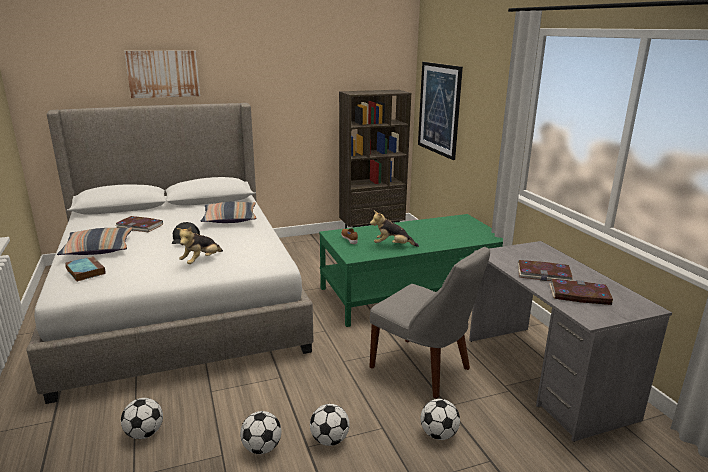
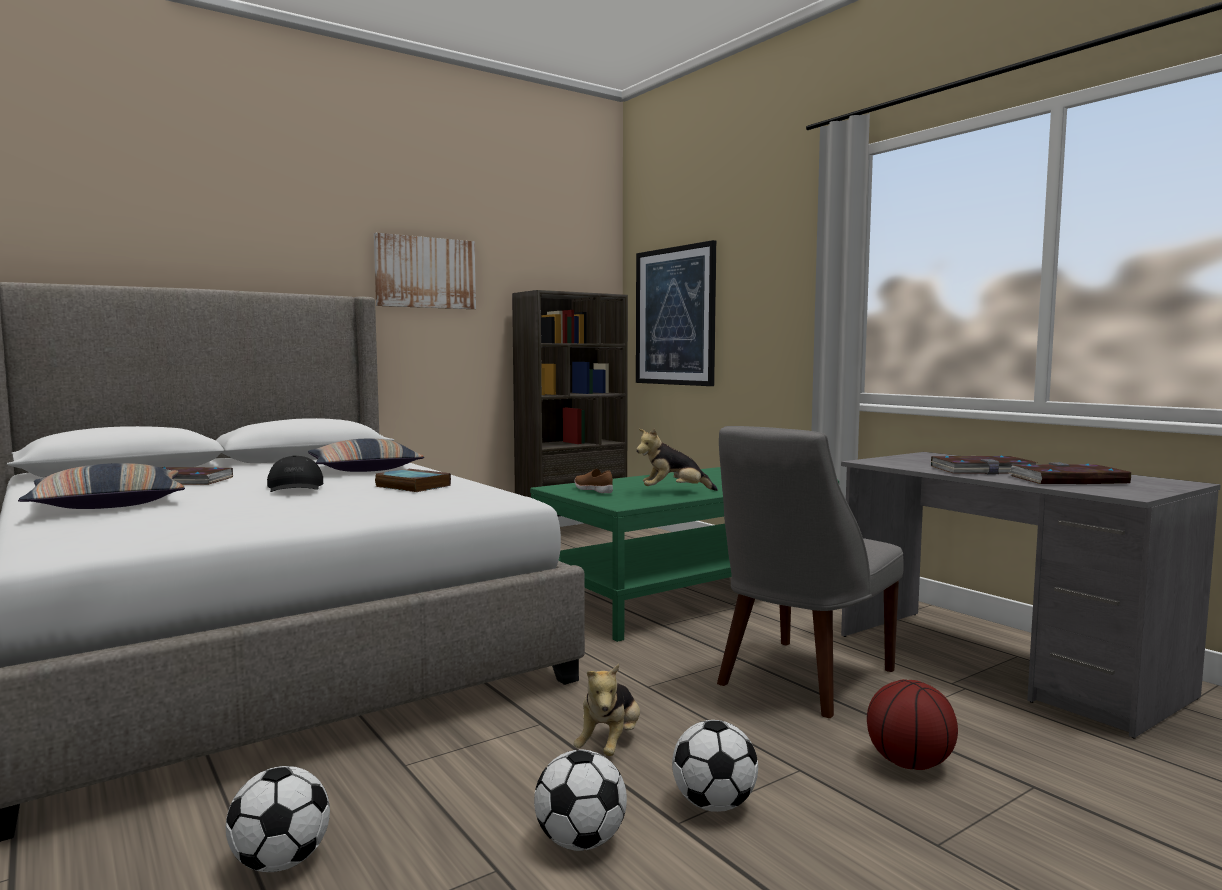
camera: 15 degrees left, 15 degrees down
(85, 271) = (98, 522): book -> book (411, 486)
(163, 74) = (213, 239): picture -> picture (425, 272)
(201, 261) = (353, 504): plush toy -> plush toy (610, 745)
(424, 369) = (801, 679): grey chair -> grey chair turned 105 degrees clockwise
(438, 434) = (909, 763): football -> basketball

